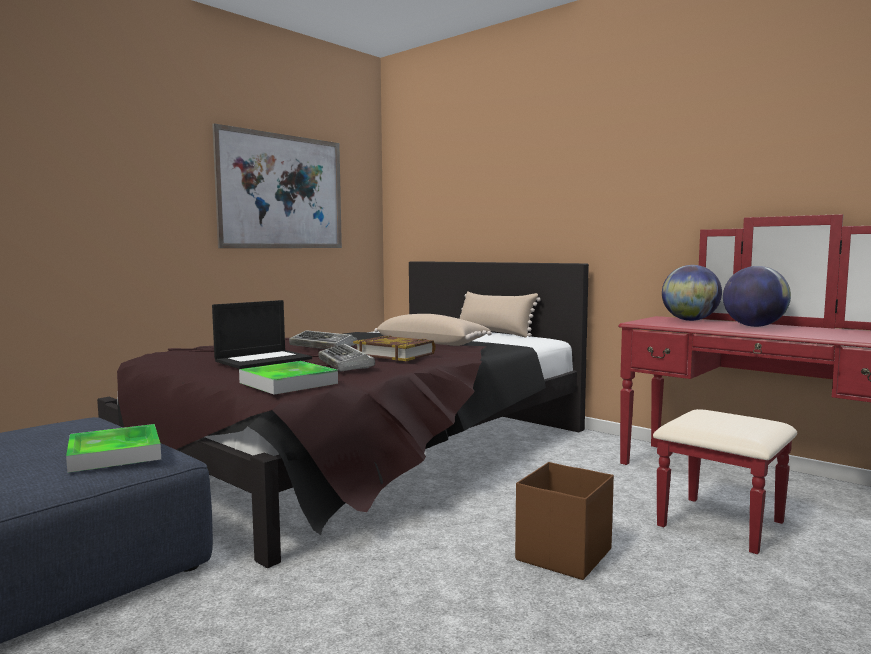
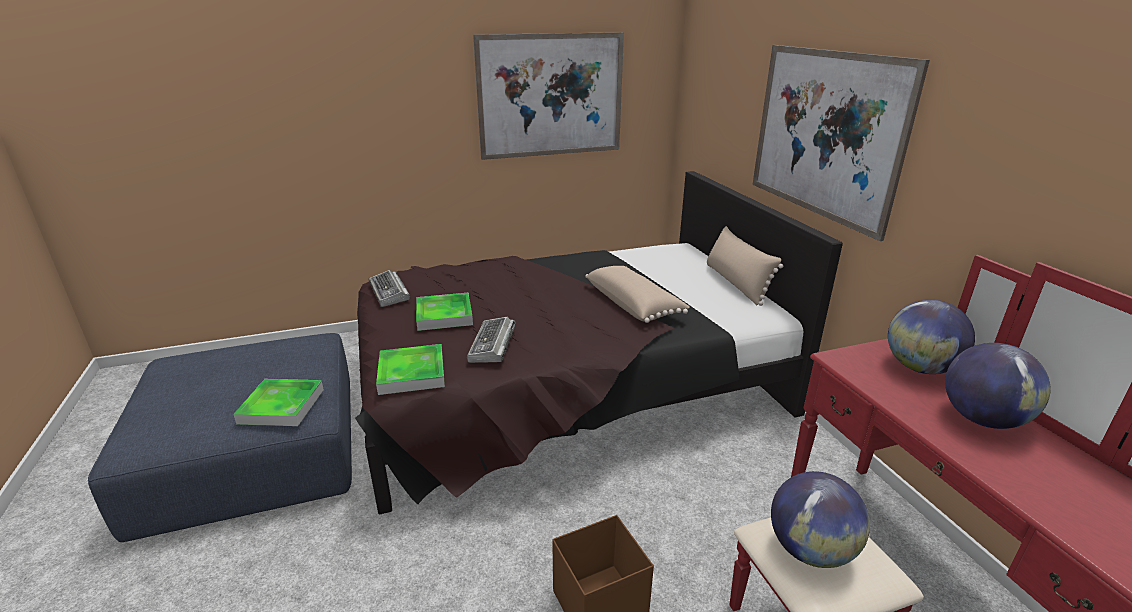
camera: 30 degrees right, 20 degrees up
(263, 360) = (444, 315): laptop -> tray
(323, 346) = (519, 295): keyboard -> keyboard (389, 293)
(395, 354) = (555, 333): book -> none
(550, 190) = (824, 134): none -> picture
(717, 421) = (810, 550): none -> globe

